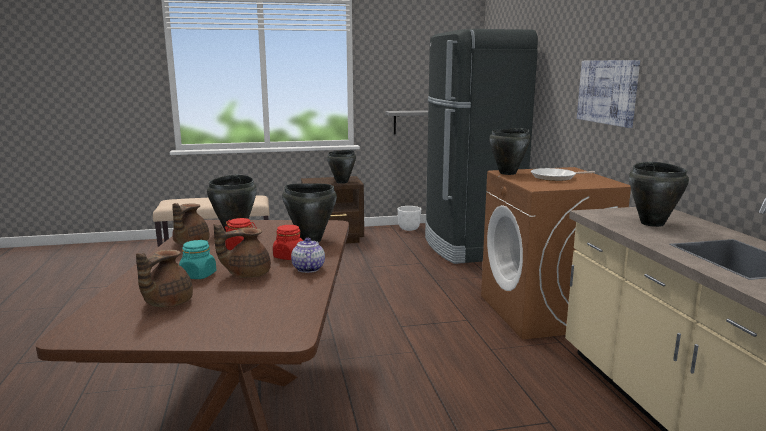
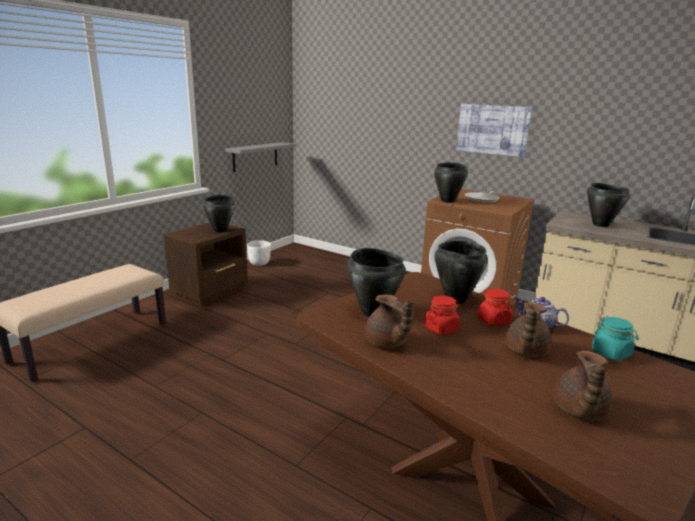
camera: 45 degrees left, 5 degrees up
(166, 303) = (578, 410): brown teapot -> brown teapot turned 45 degrees clockwise
(198, 275) = (503, 371): turquoise jar -> turquoise jar (611, 353)
(469, 247) = (334, 267): black fridge -> none

